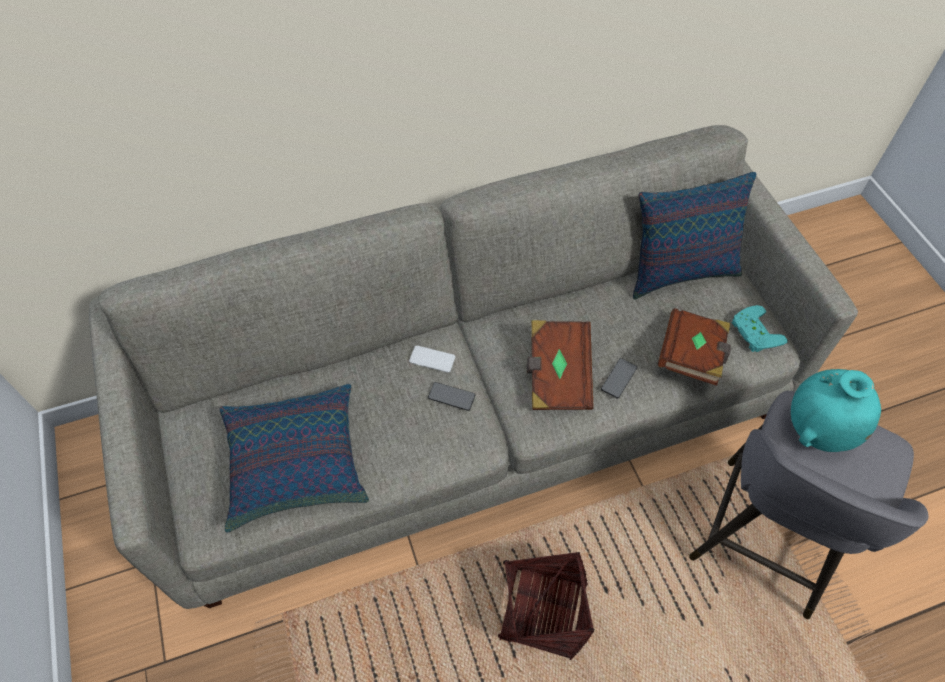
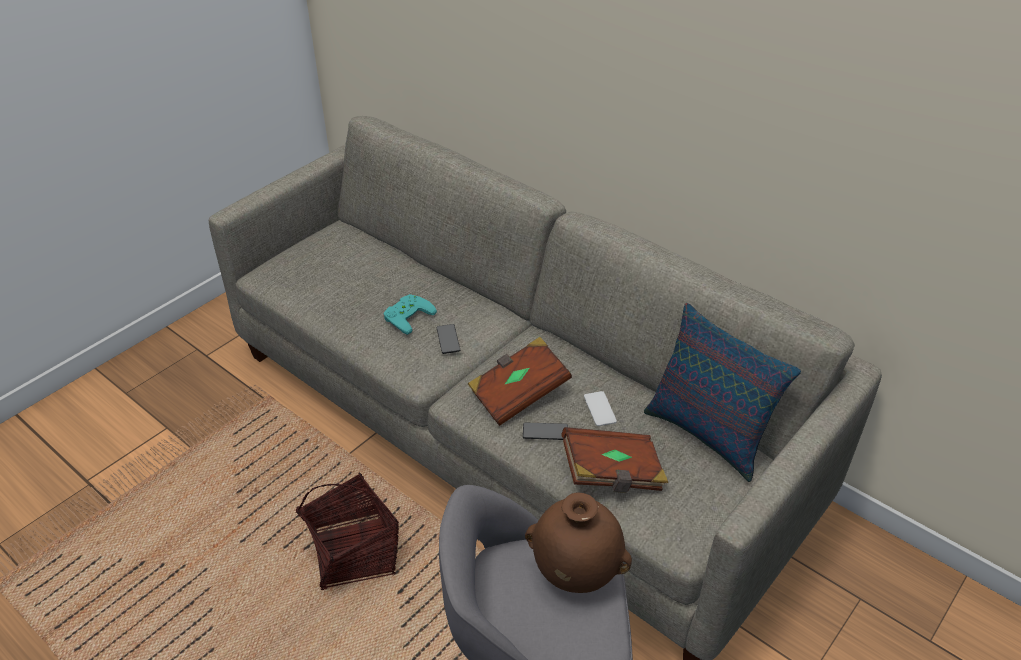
camera: 60 degrees right, 15 degrees down
(295, 462) = (336, 287): blue pillow -> none
(432, 359) = (475, 316): phone -> phone (599, 409)
(753, 332) = (684, 515): turquoise game controller -> turquoise game controller (406, 315)
(817, 431) = (574, 573): turquoise vase -> brown vase

